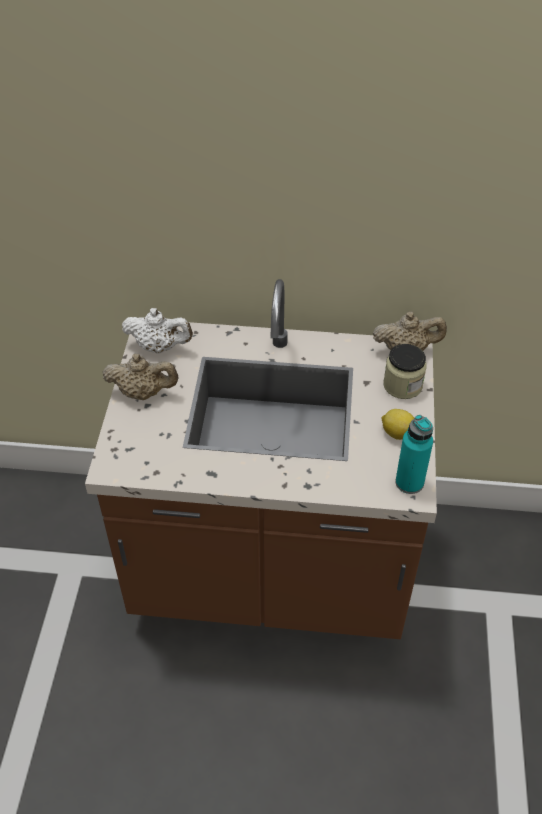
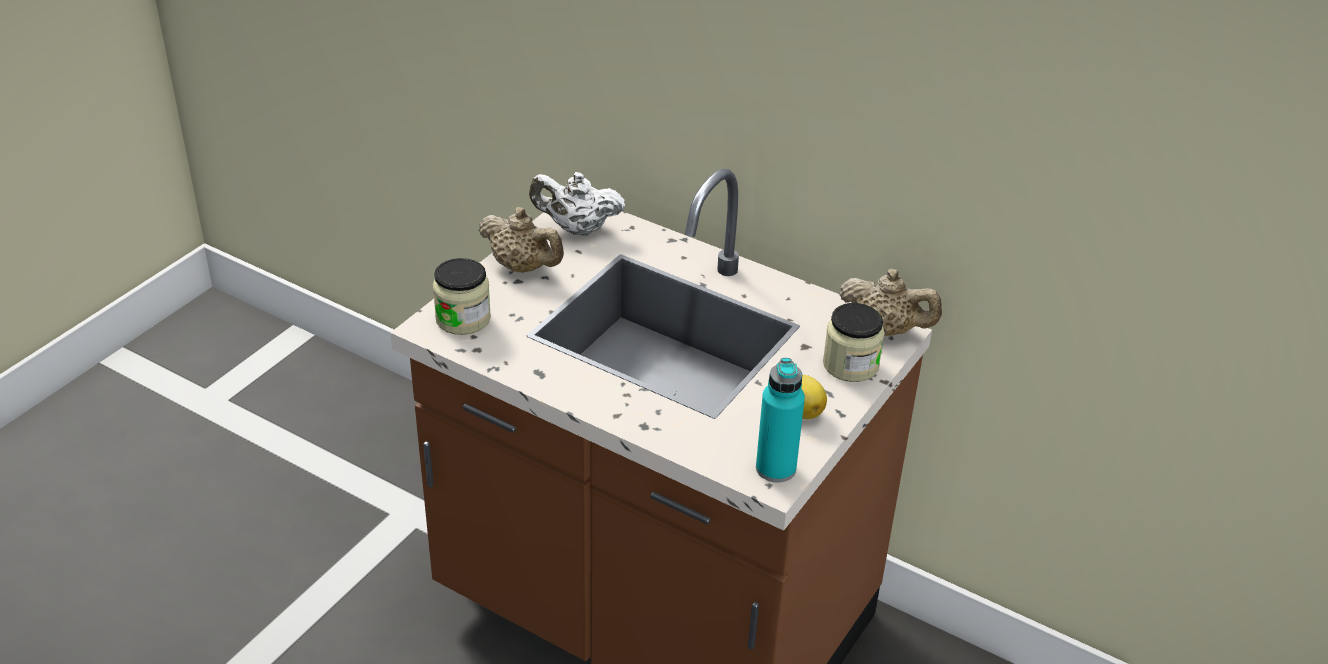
camera: 25 degrees right, 10 degrees down
(129, 451) = (463, 319): none -> jar
(159, 347) = (577, 229): white teapot -> white teapot turned 150 degrees clockwise

